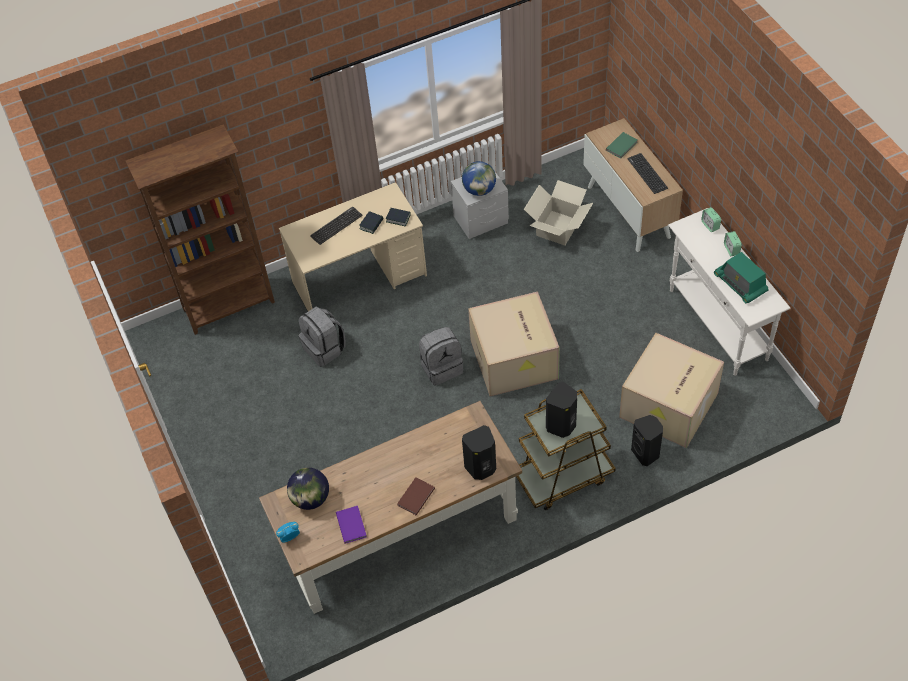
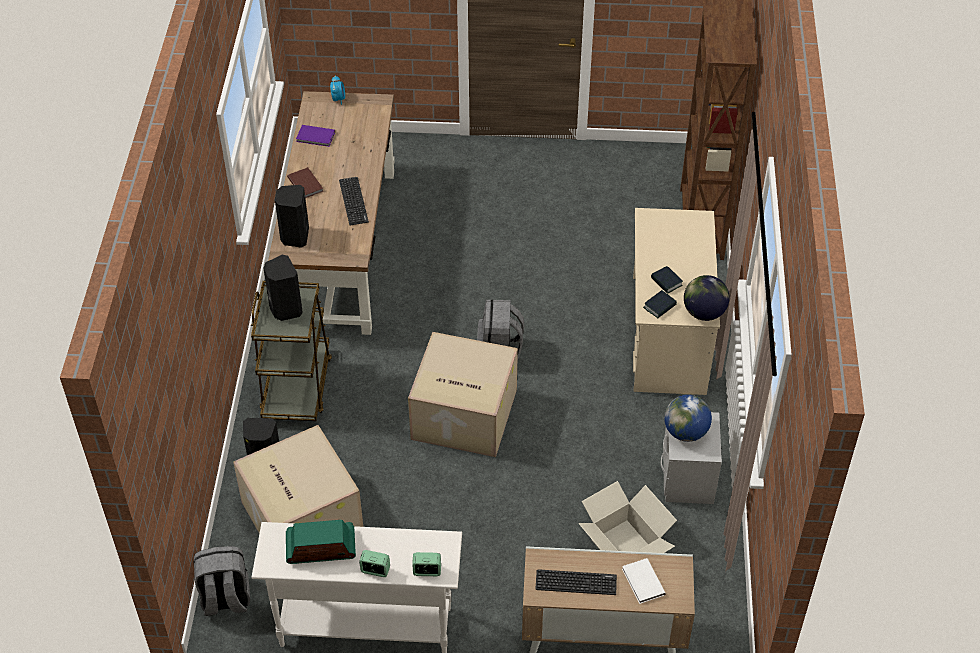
camera: 115 degrees right, 5 degrees down
(310, 499) = (363, 122): globe -> globe (703, 312)
(325, 348) = (592, 274): grey backpack -> grey backpack (225, 599)
(336, 226) = (684, 254): keyboard -> keyboard (353, 201)
(622, 146) = (642, 582): green book -> white book

